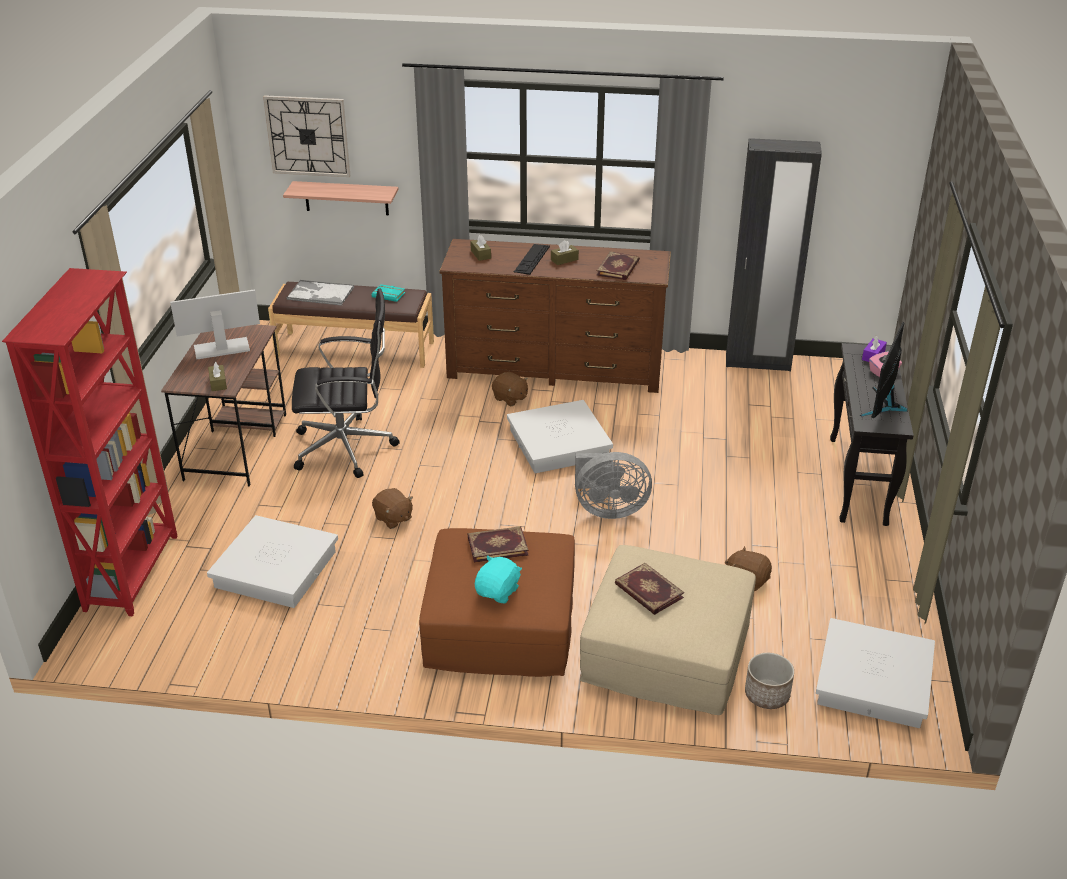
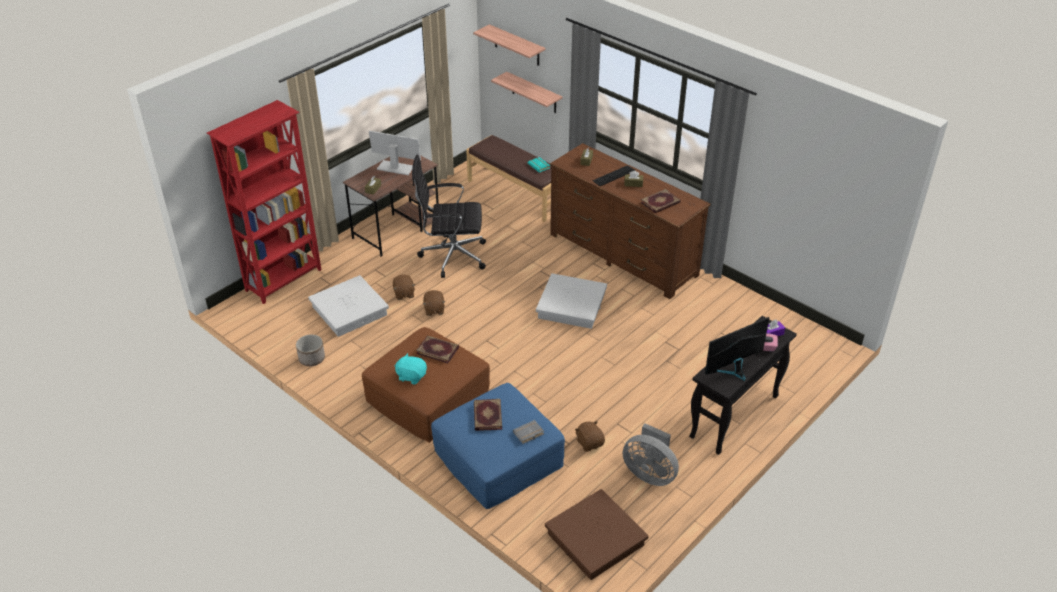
camera: 35 degrees right, 5 degrees up
(307, 136) = (517, 46): wall clock -> shelf
(320, 293) = (501, 150): tray -> none
(347, 448) = (451, 256): black office chair -> black office chair turned 150 degrees clockwise
(498, 592) = (411, 376): turquoise plush toy -> turquoise plush toy turned 135 degrees counterclockwise
(510, 398) = (573, 264): brown plush toy -> brown plush toy (404, 294)
(608, 509) = (556, 360): grey fan -> grey fan (649, 473)
(665, 651) = (497, 458): beige ottoman -> blue ottoman
(719, 587) = (528, 434): none -> grey book
(758, 362) = (761, 306): black wardrobe -> none
(766, 695) = (525, 513): planter -> planter (311, 358)
(874, 681) = (596, 539): white storage box -> brown storage box

